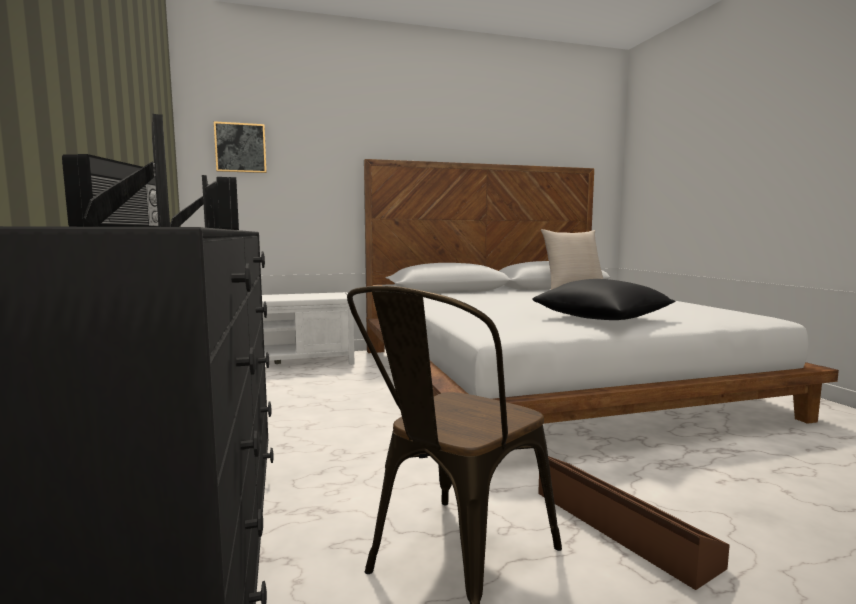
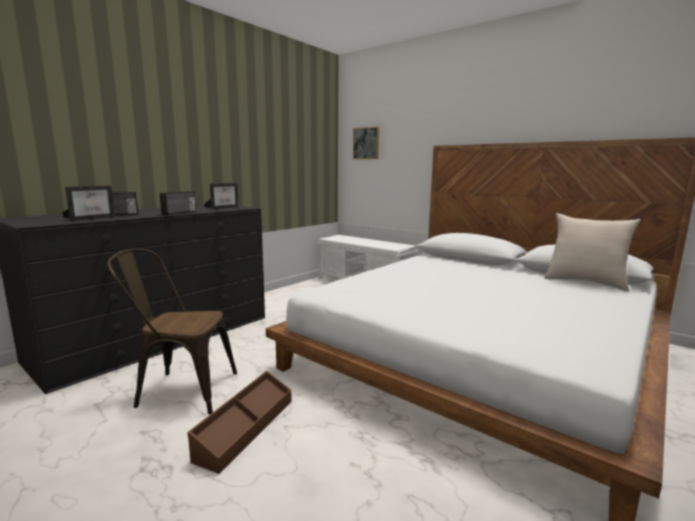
camera: 55 degrees right, 5 degrees up
(601, 319) = (423, 308): black pillow -> none

